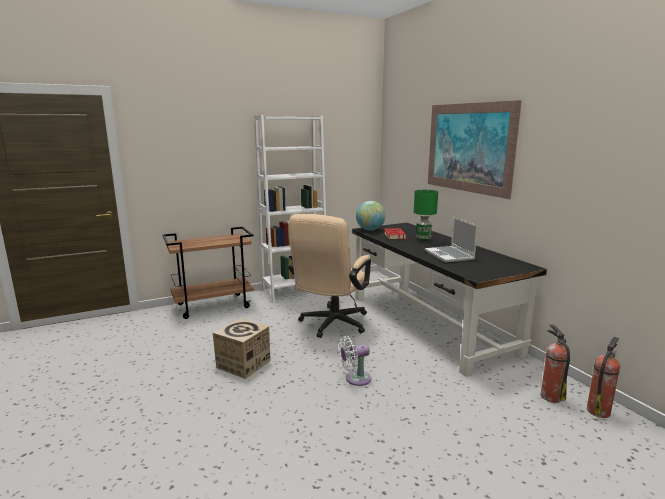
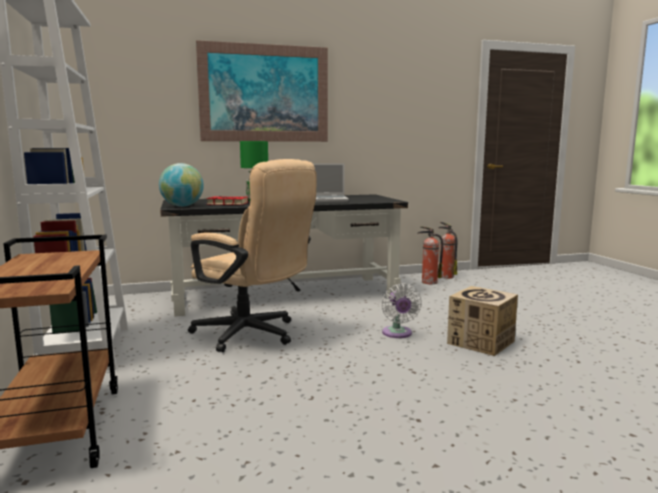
camera: 80 degrees left, 5 degrees down
(243, 364) = (346, 395): cardboard box -> cardboard box (481, 342)

